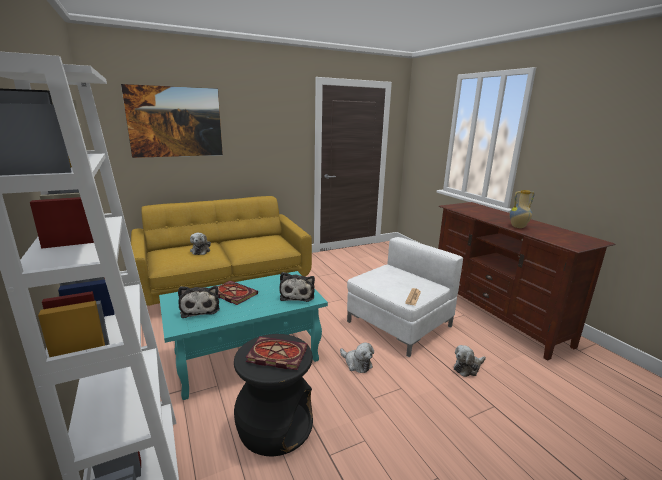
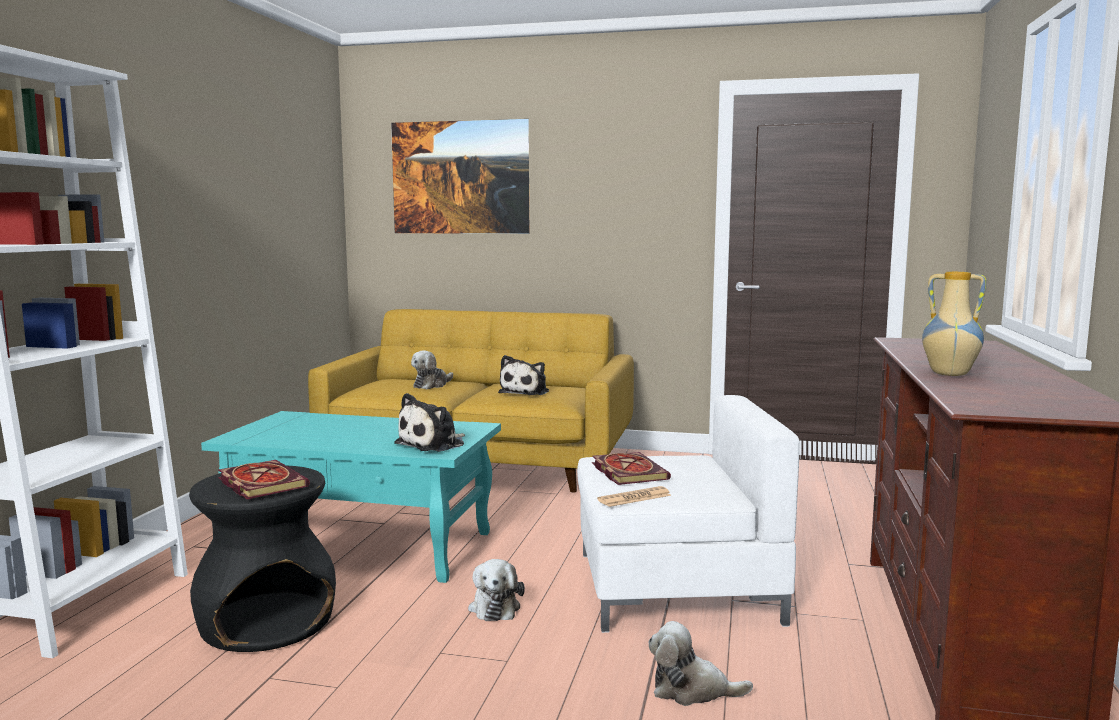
camera: 40 degrees right, 10 degrees down
(200, 308) = (291, 430): plush toy -> plush toy (526, 392)
(232, 294) = (356, 426): book -> book (626, 471)

